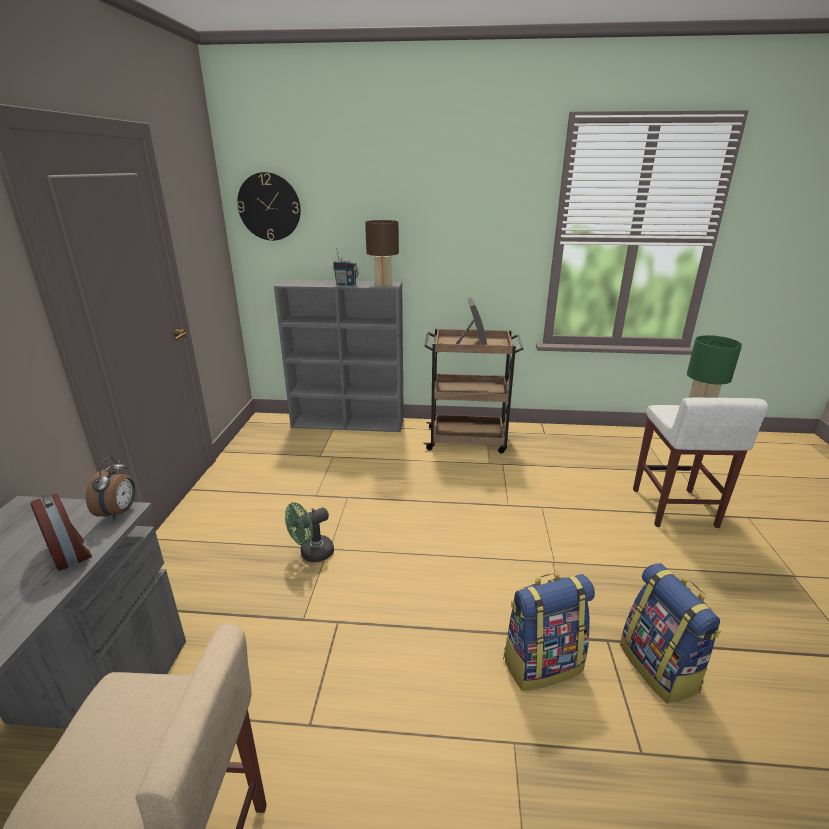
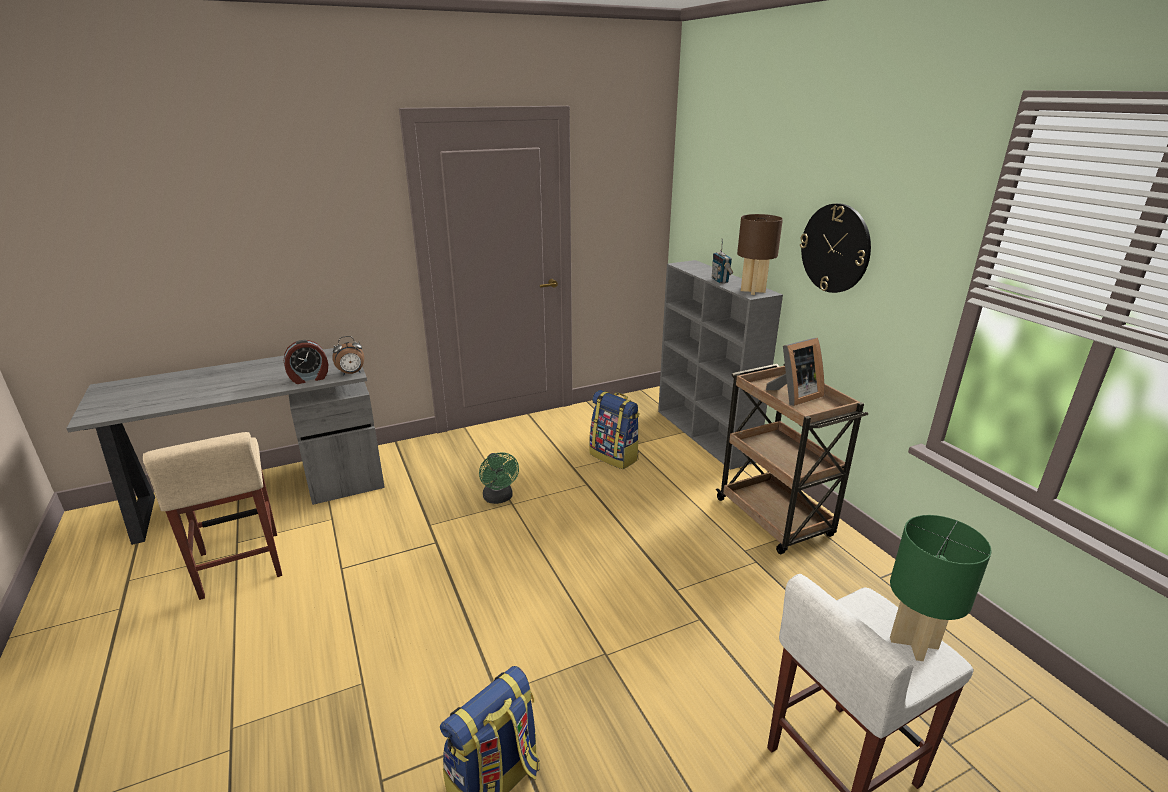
camera: 60 degrees right, 0 degrees up
(70, 553) = (309, 378): alarm clock -> alarm clock turned 45 degrees clockwise
(269, 207) = (699, 183): wall clock -> wall clock (835, 248)
(312, 554) = (499, 498): green fan -> green fan turned 135 degrees counterclockwise
(542, 663) = (454, 680): backpack -> backpack (614, 456)

